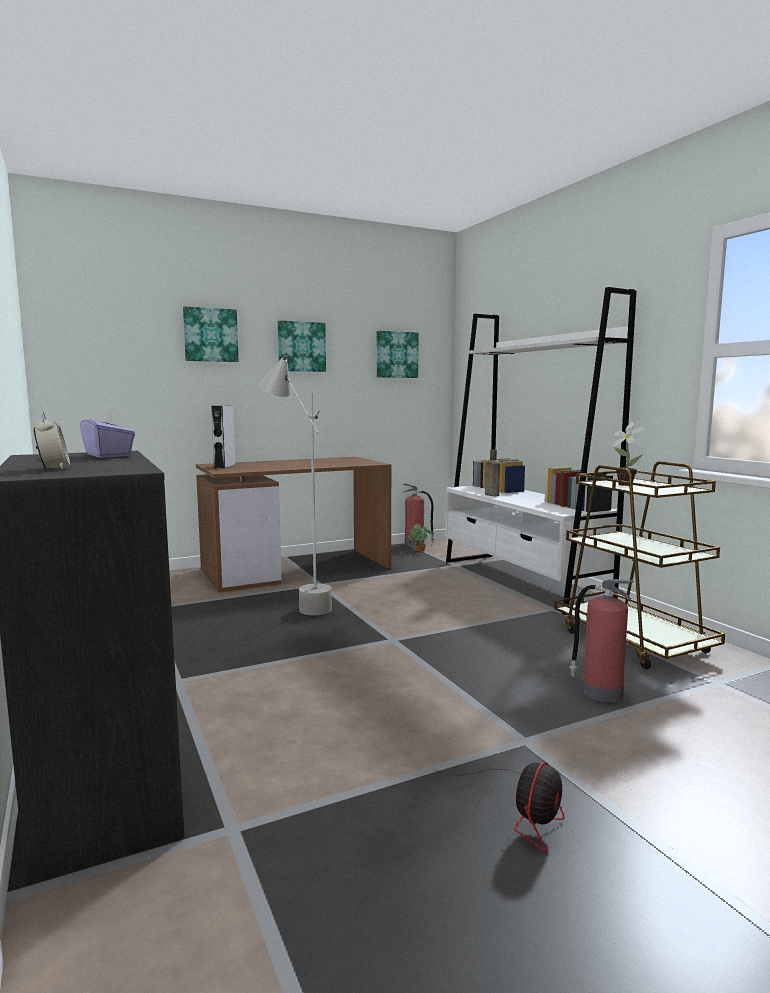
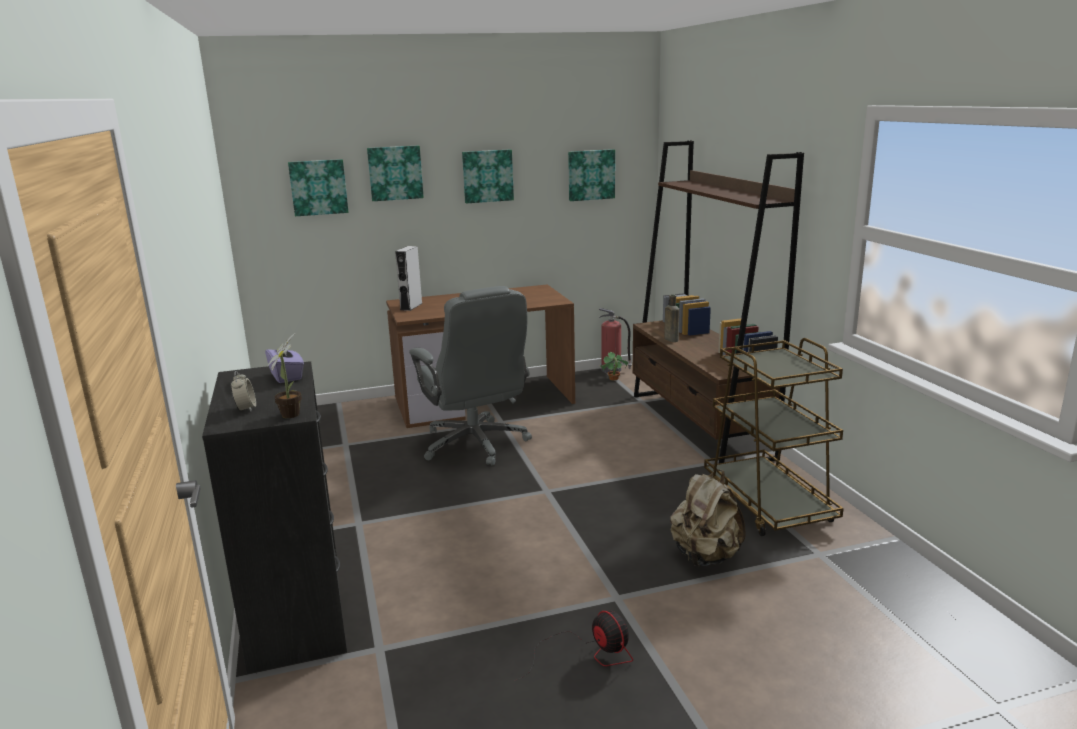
camera: 10 degrees right, 10 degrees up
(129, 342) = (318, 187): none -> picture
(298, 603) = (475, 444): grey floor lamp -> grey office chair
(522, 581) = (699, 425): white bookcase -> brown bookcase
(523, 811) = (588, 654): fan -> fan turned 75 degrees counterclockwise
(600, 691) = (705, 556): fire extinguisher -> beige backpack
(623, 484) = (763, 362): potted plant -> potted plant (291, 413)

